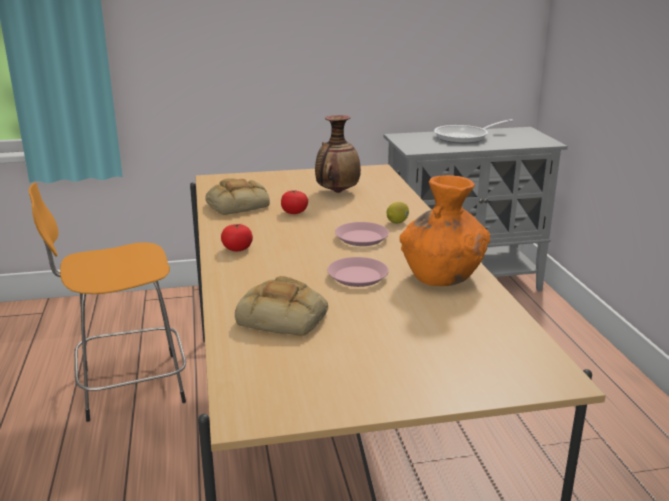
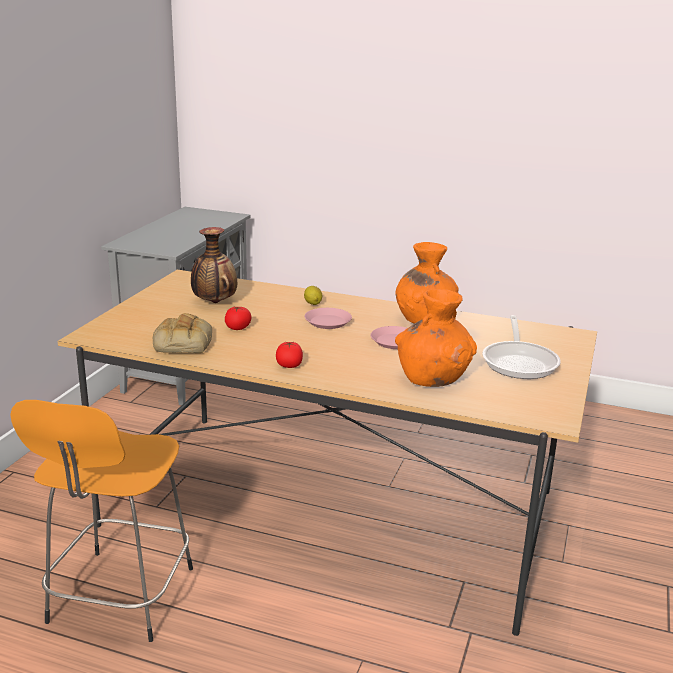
camera: 60 degrees left, 0 degrees up
(285, 317) = (433, 378): bread -> orange vase
(465, 137) = (171, 229): frying pan -> frying pan (520, 362)

